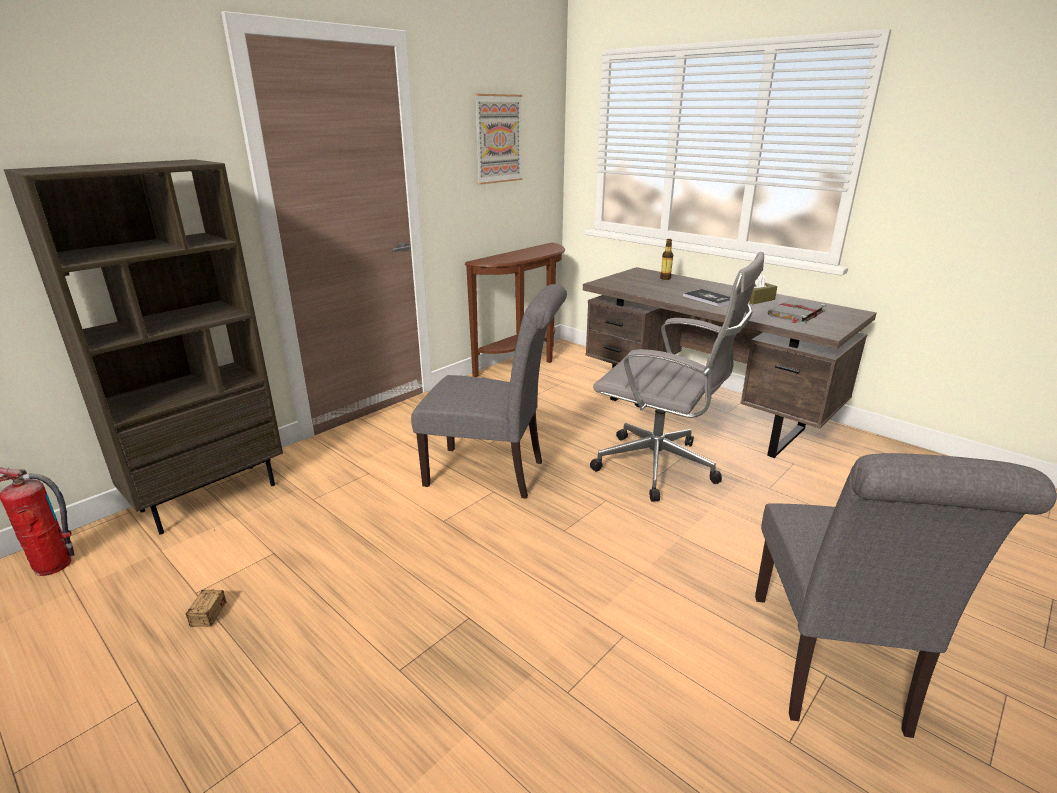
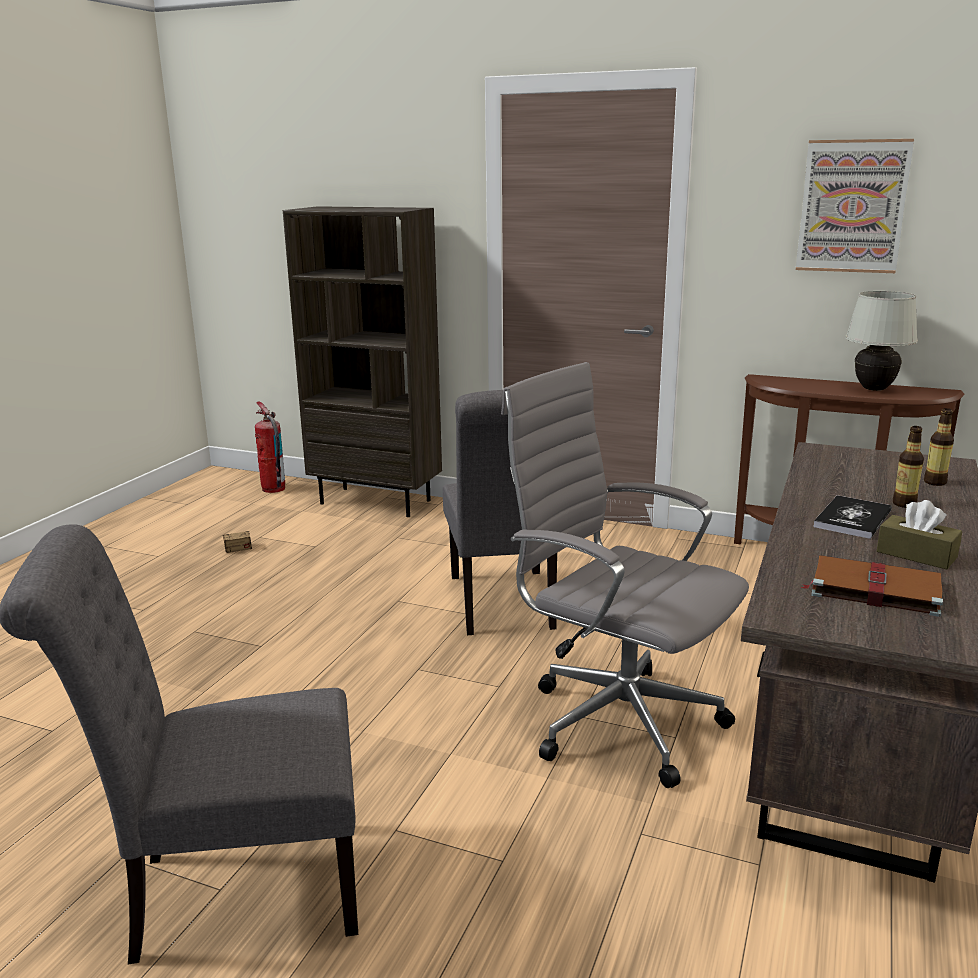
camera: 70 degrees right, 5 degrees down
(533, 251) = (873, 389): none -> white table lamp
(661, 468) = (616, 719): grey office chair -> grey office chair turned 120 degrees clockwise
(692, 288) = (904, 504): none -> bottle
(796, 313) = (872, 589): grey book -> brown book

